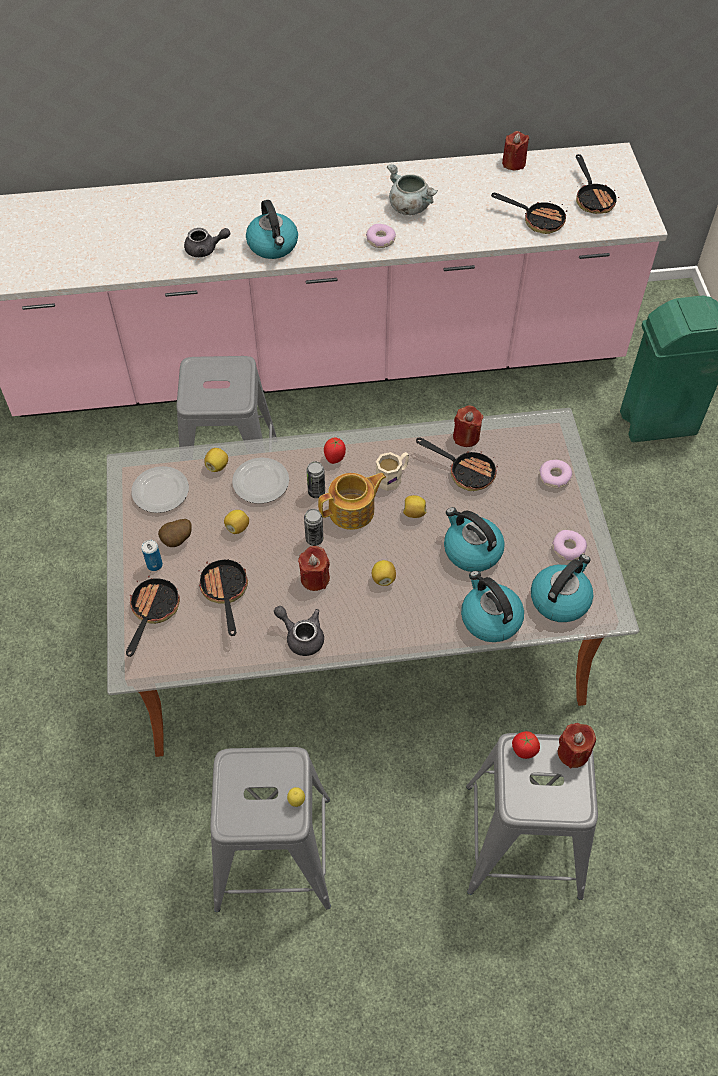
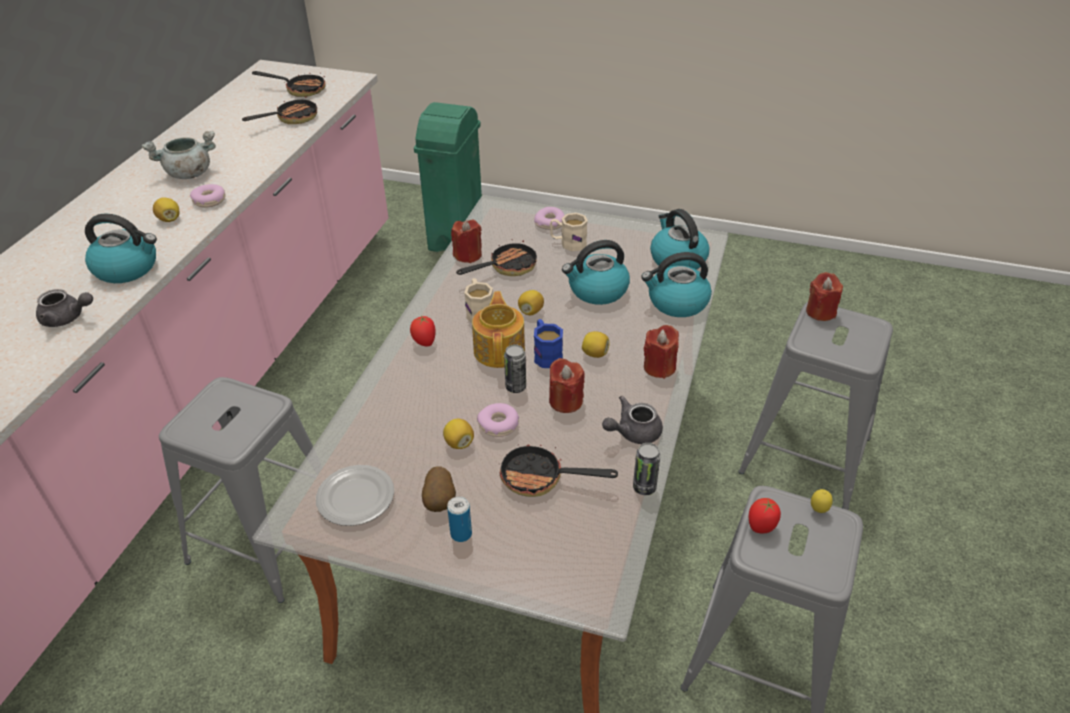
camera: 65 degrees left, 15 degrees down
(152, 611) = (529, 555): frying pan -> none
(205, 249) = (67, 318): grey teapot -> grey teapot turned 75 degrees clockwise
(217, 466) = (360, 435): lemon -> lemon (169, 219)
(260, 483) = (412, 407): plate -> none
(316, 492) = (457, 368): can -> can (644, 487)
(364, 544) = (546, 354): none -> blue mug
(513, 163) = (210, 110): red candle -> red candle (659, 367)
(523, 751) = (809, 338): tomato -> tomato (761, 526)
(531, 503) = (568, 243): none -> beige mug
(568, 549) = (629, 239): donut -> donut (498, 425)

